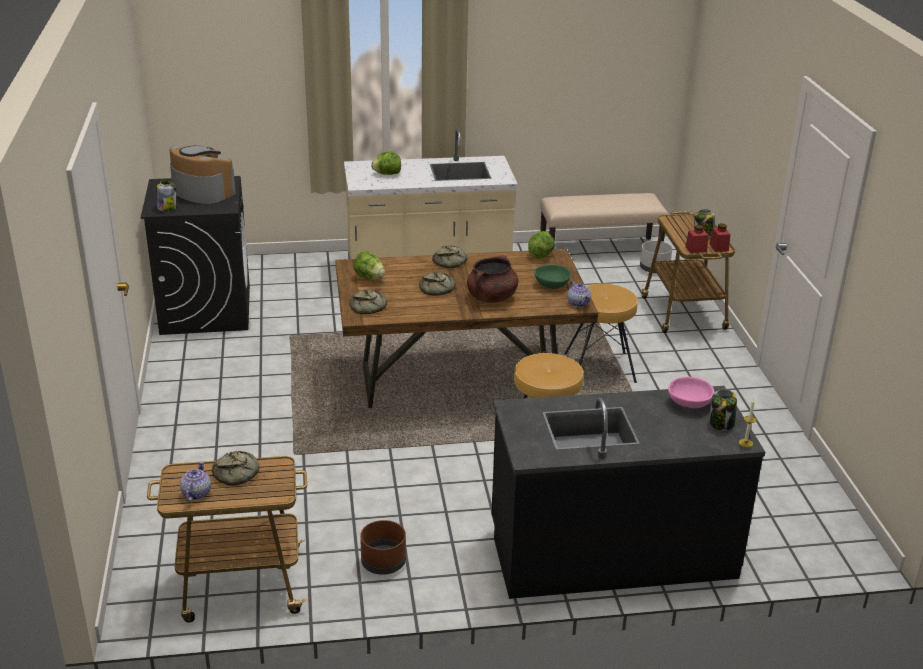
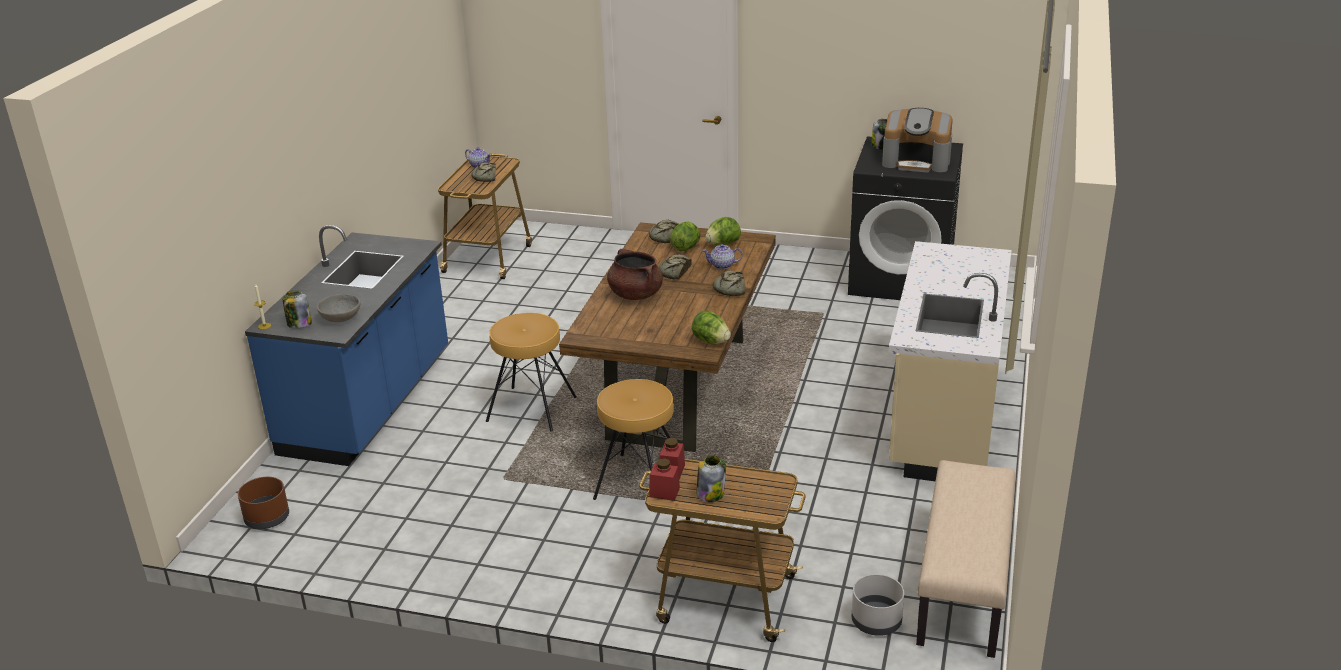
camera: 115 degrees right, 0 degrees up
(202, 191) = (917, 161): coffee machine -> coffee machine turned 45 degrees clockwise
(384, 562) = (458, 308): brown planter -> brown planter (267, 519)
(387, 174) = (957, 268): lettuce -> lettuce (686, 247)
(552, 285) = (635, 331): green bowl -> none
(578, 303) = (585, 337): teapot -> teapot (722, 265)
(611, 551) = (369, 403): black counter -> blue counter
(688, 403) = (341, 318): pink bowl -> grey bowl

